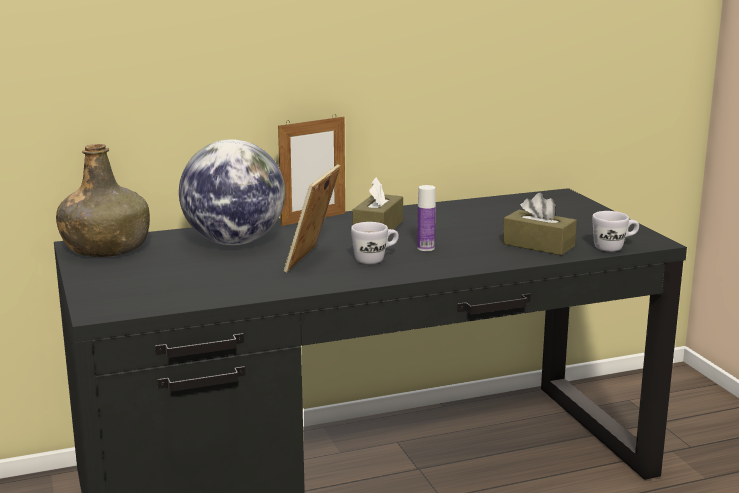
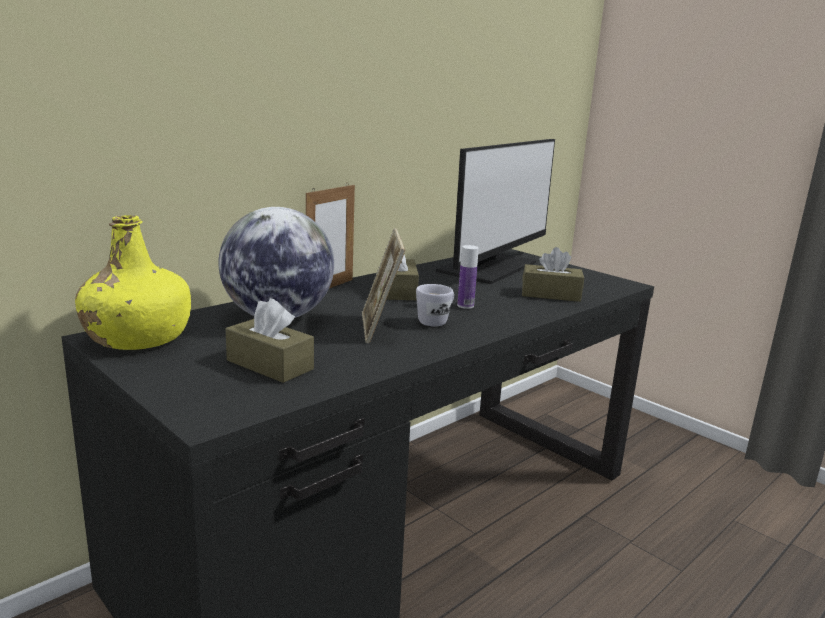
camera: 25 degrees left, 0 degrees up
(106, 248) = (138, 338): green bottle -> yellow bottle
(184, 280) = (270, 365): none -> brown tissue box
(512, 211) = (489, 267): none -> monitor
(614, 248) = (608, 291): white mug -> none

